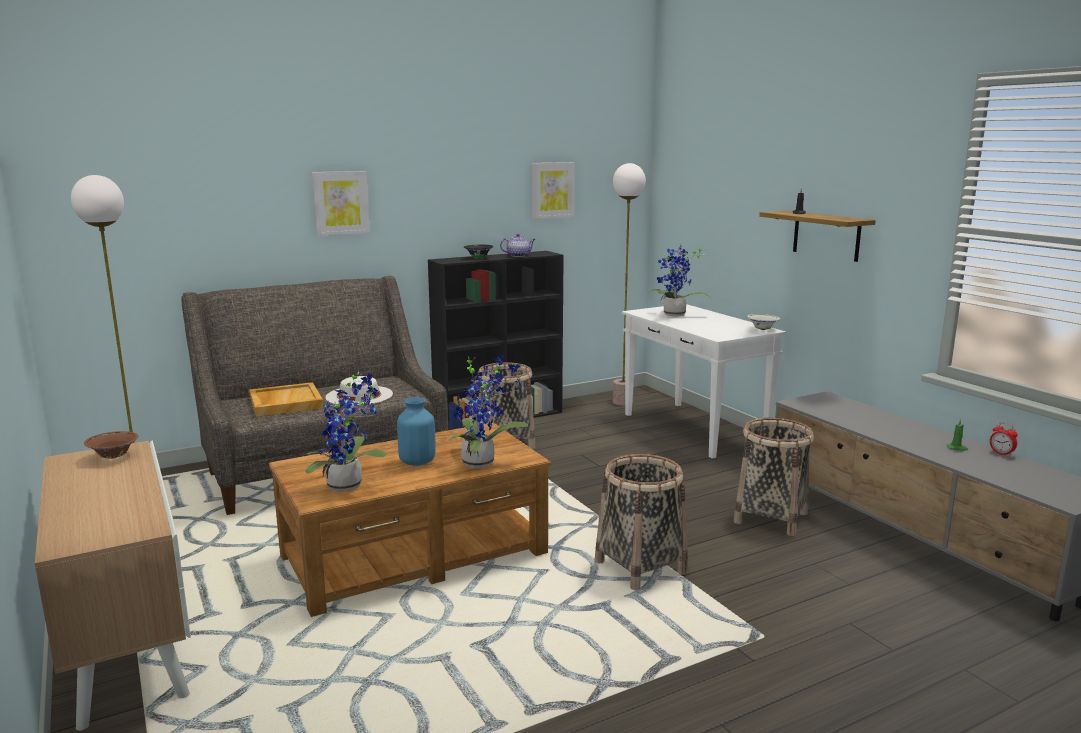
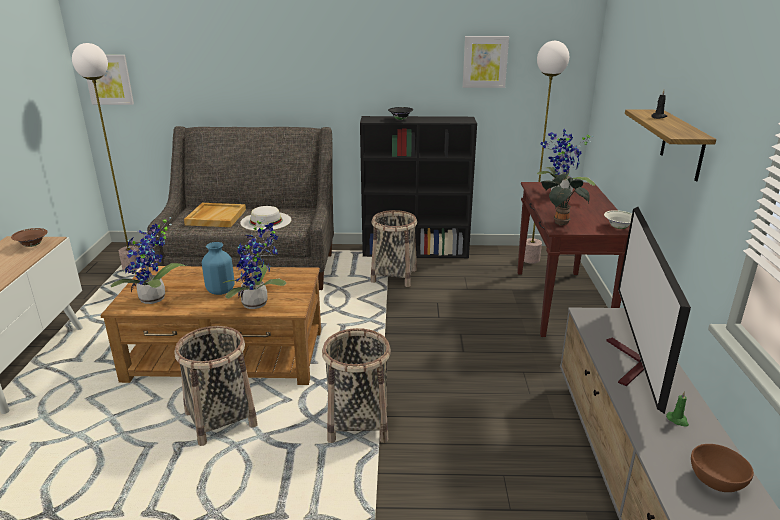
camera: 30 degrees right, 10 degrees up
(341, 203) = (291, 65): picture -> picture (109, 79)
(518, 255) = (437, 120): teapot -> none
(695, 430) = (561, 303): white console table -> brown console table
(711, 333) = (559, 222): none -> potted plant
(771, 517) = (522, 414): basket -> basket (221, 419)
(878, 425) = (632, 364): none -> television
(1001, 453) = (722, 444): alarm clock -> none
(1027, 473) = (714, 481): none -> brown bowl

